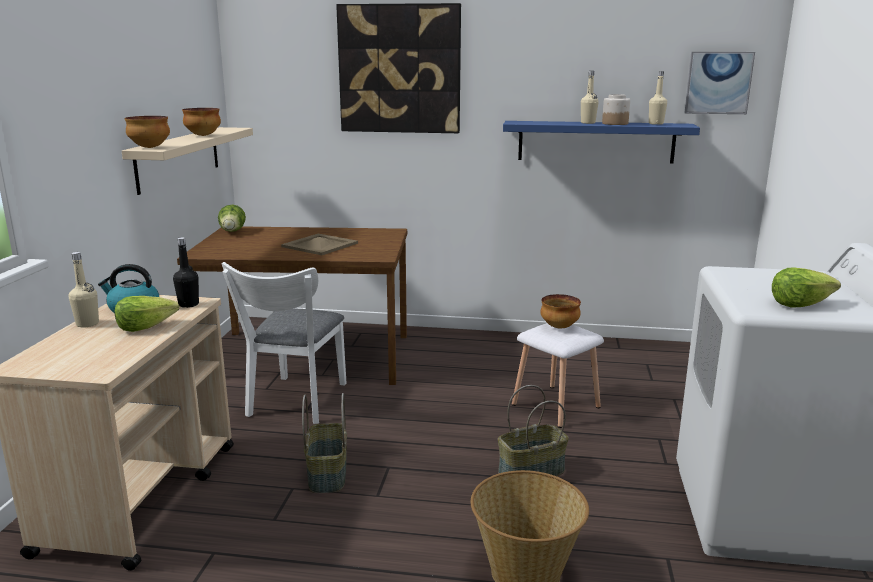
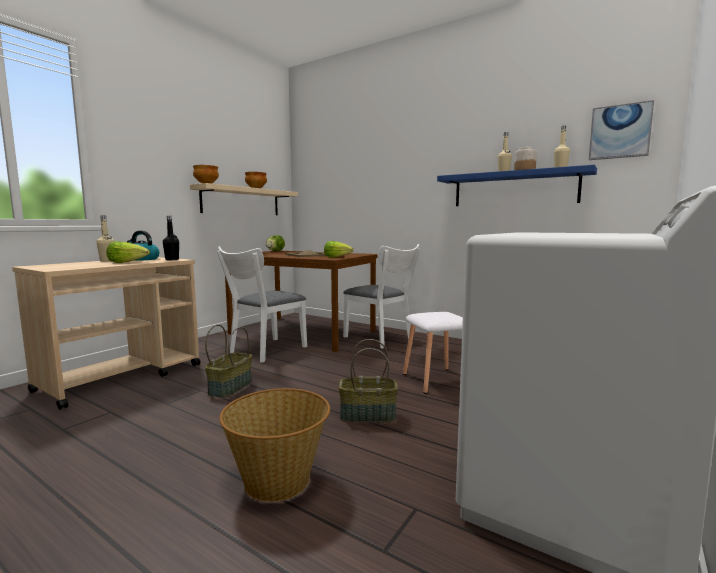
camera: 25 degrees right, 10 degrees down
(399, 69) = (381, 150): picture -> none
(430, 350) = (381, 339): none -> white chair
(559, 327) = (440, 313): bowl -> none
(799, 304) = (561, 234): lettuce -> lettuce (337, 257)

